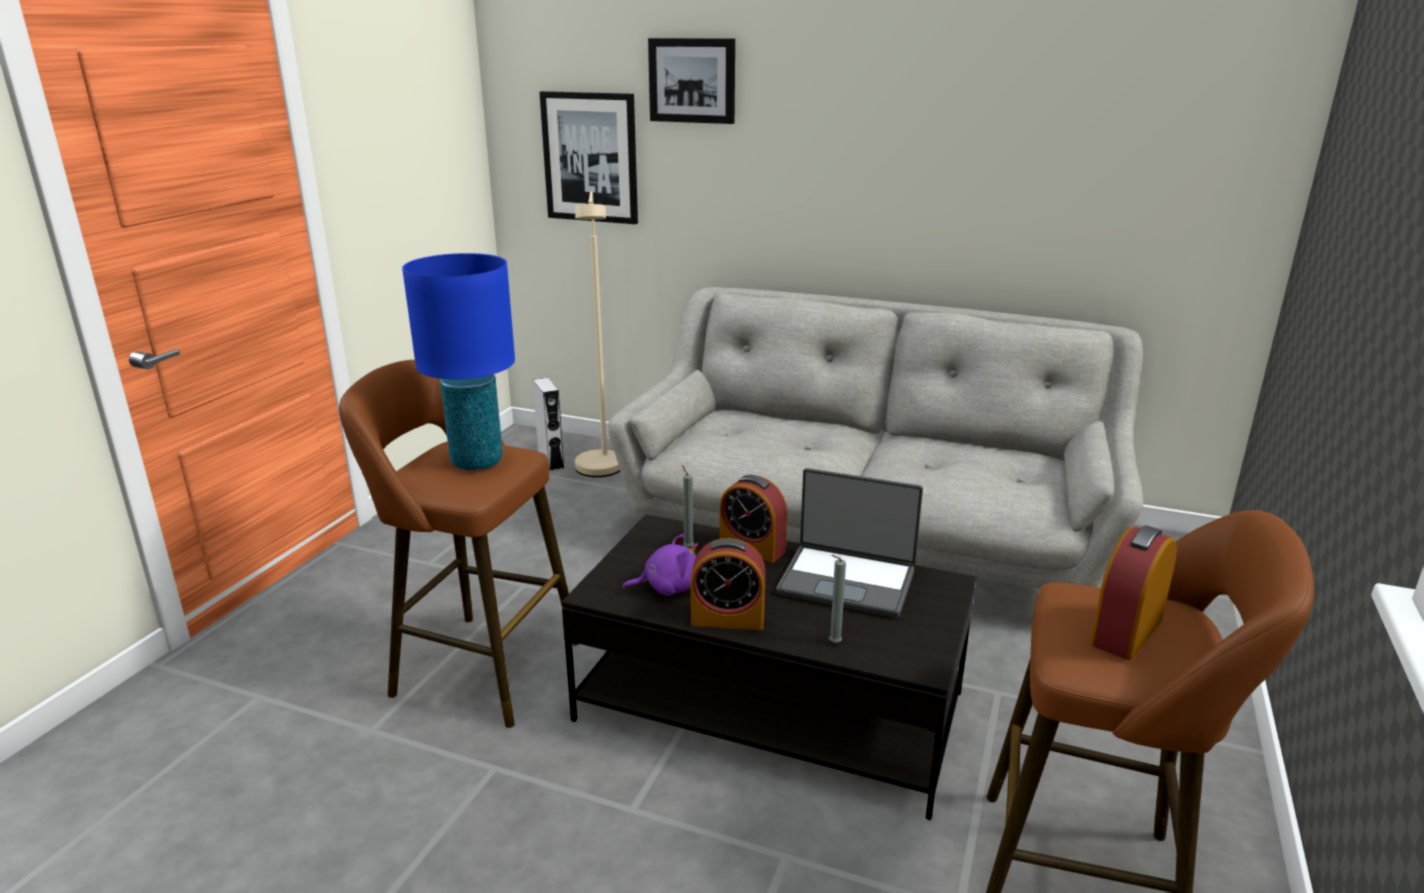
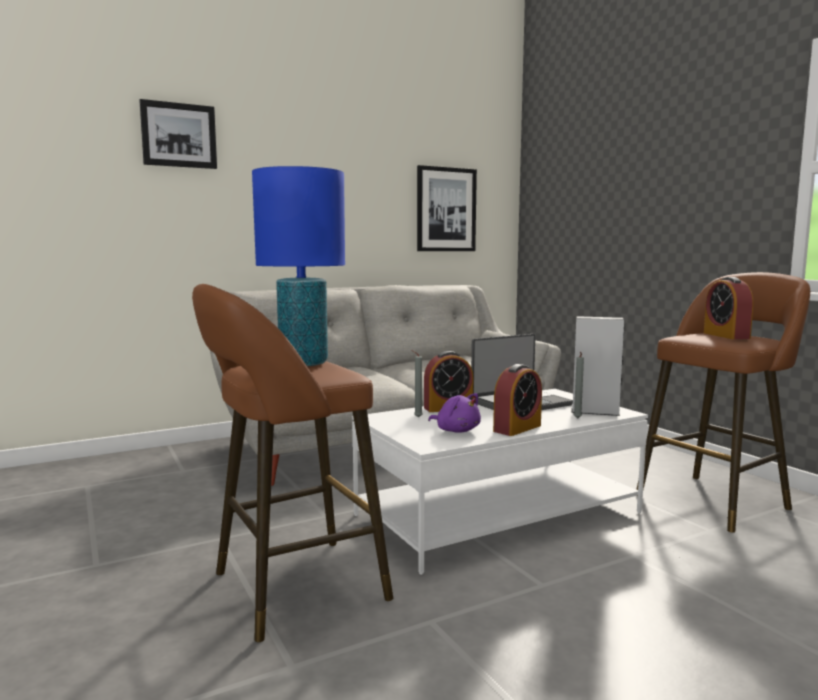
camera: 50 degrees left, 15 degrees down
(551, 462) = (79, 478): grey speaker -> grey speaker (595, 412)
(590, 157) = (80, 195): picture -> picture (446, 210)
(601, 473) = (141, 469): beige floor lamp -> none
(668, 587) = (456, 430): purple plush toy -> purple plush toy turned 105 degrees clockwise
(770, 707) = (498, 513): black coffee table -> white coffee table

